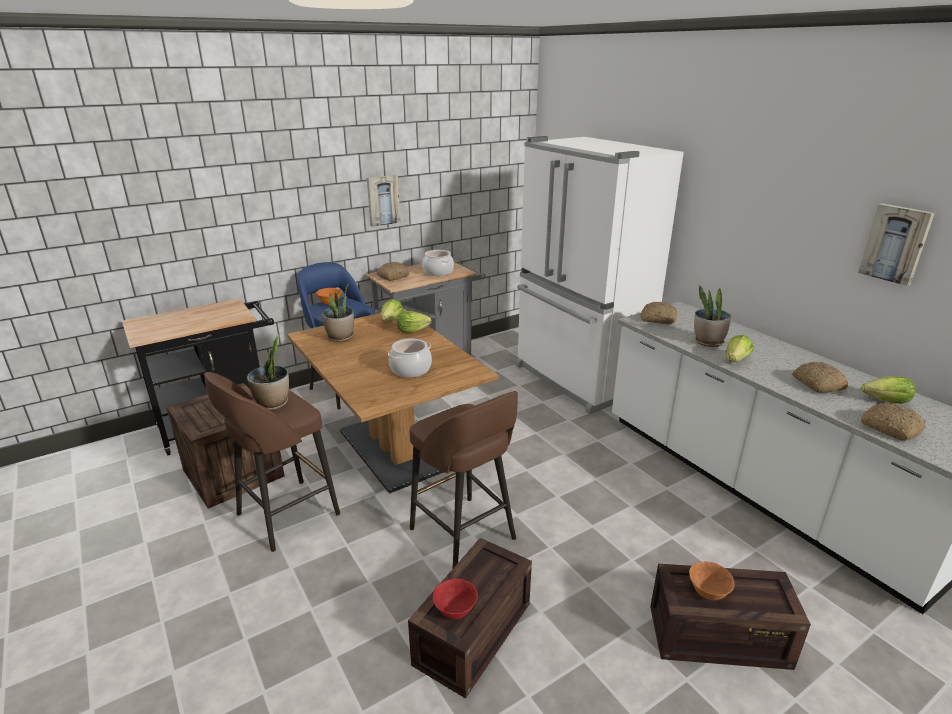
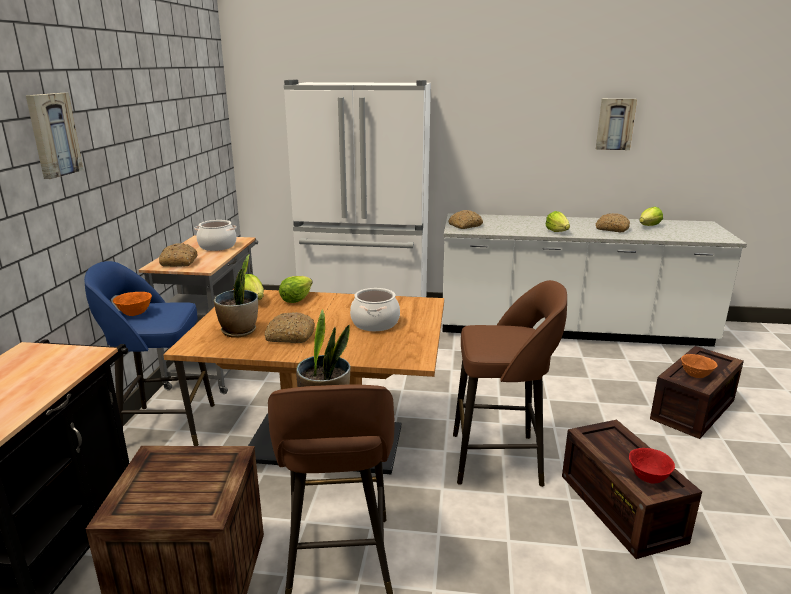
camera: 50 degrees left, 5 degrees down
(383, 200) = (137, 169): picture -> picture (52, 135)
(708, 342) = (521, 228): potted plant -> none
(890, 428) = (677, 235): bread -> bread (290, 336)

